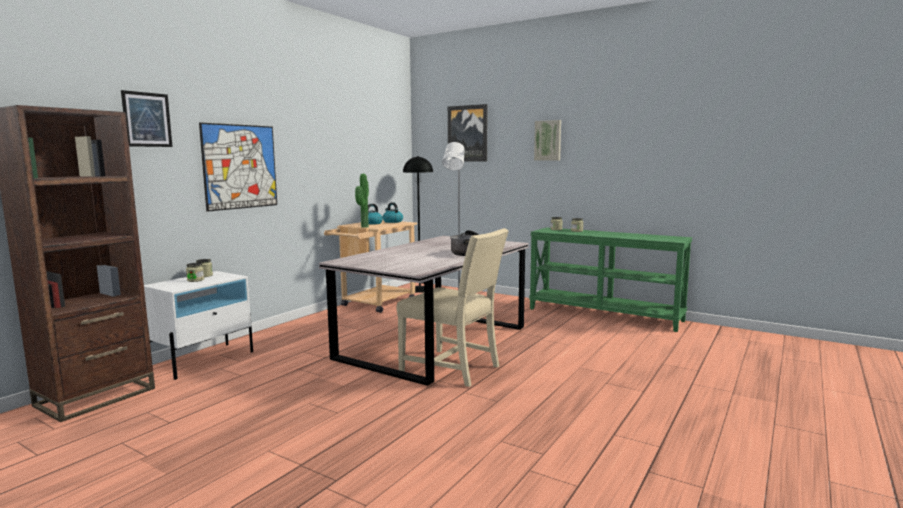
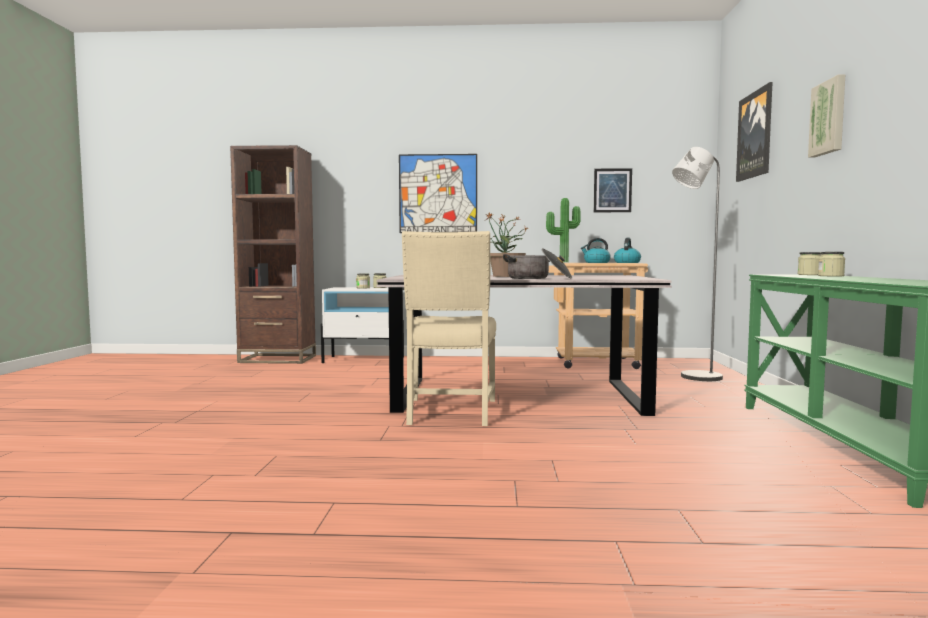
camera: 60 degrees right, 5 degrees down
(147, 119) = (354, 155): picture -> picture (612, 190)
(419, 290) = (681, 364): black floor lamp -> none
(420, 252) = (504, 276): none -> potted plant

